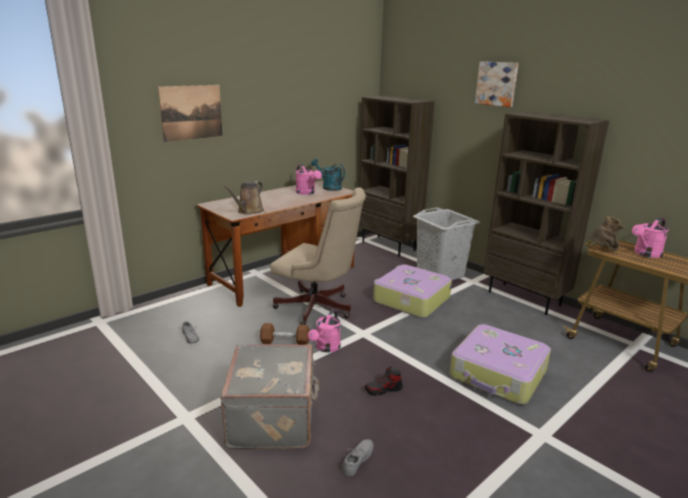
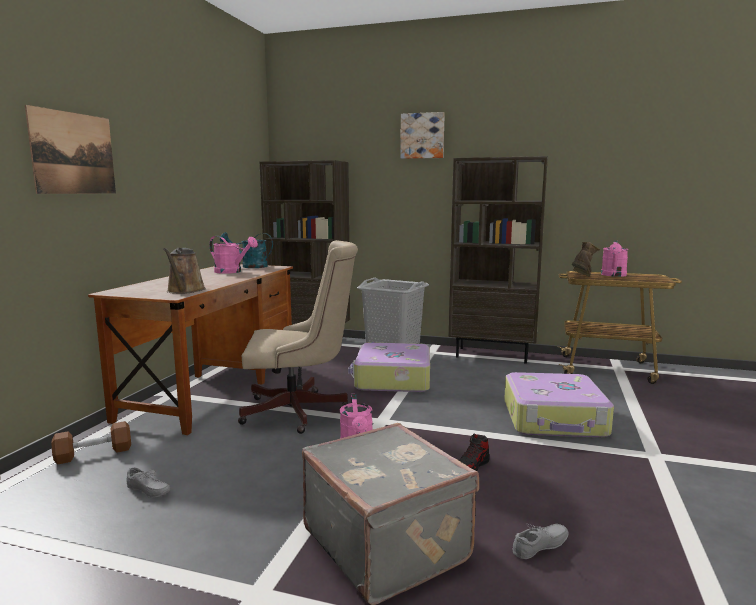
camera: 30 degrees left, 10 degrees down
(285, 342) = (298, 455): brown dumbbell -> brown dumbbell (93, 454)
(359, 461) = (541, 547): grey shoe -> grey shoe turned 60 degrees clockwise

